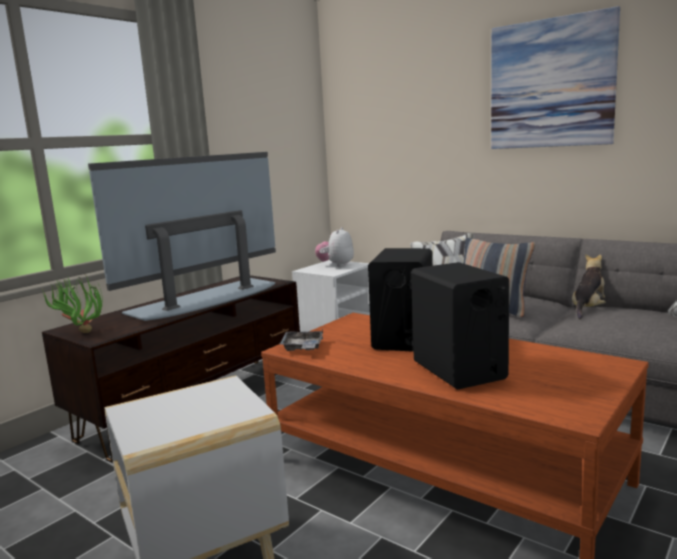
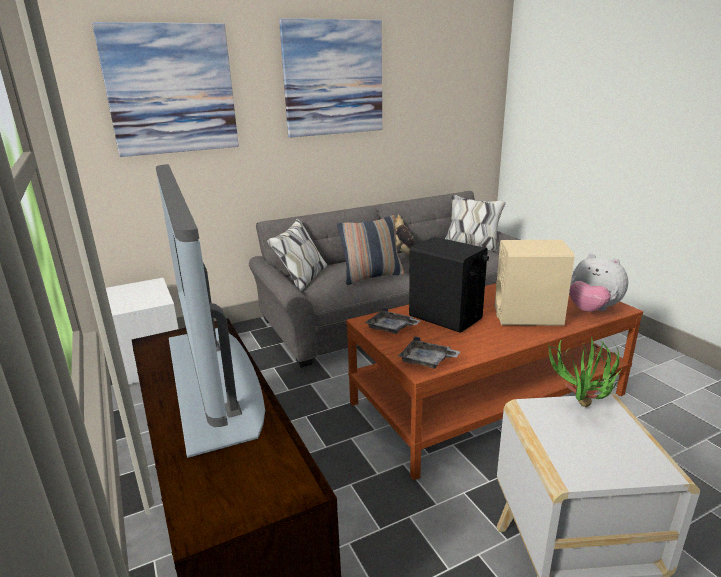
camera: 65 degrees left, 10 degrees up
(80, 332) = (242, 507): potted plant -> potted plant (580, 409)
(336, 265) = (131, 292): plush toy -> plush toy (592, 310)
(353, 327) = (391, 328): none -> grey tray
(397, 105) = (171, 90): none -> picture
(459, 370) = (528, 316): black speaker -> beige speaker

